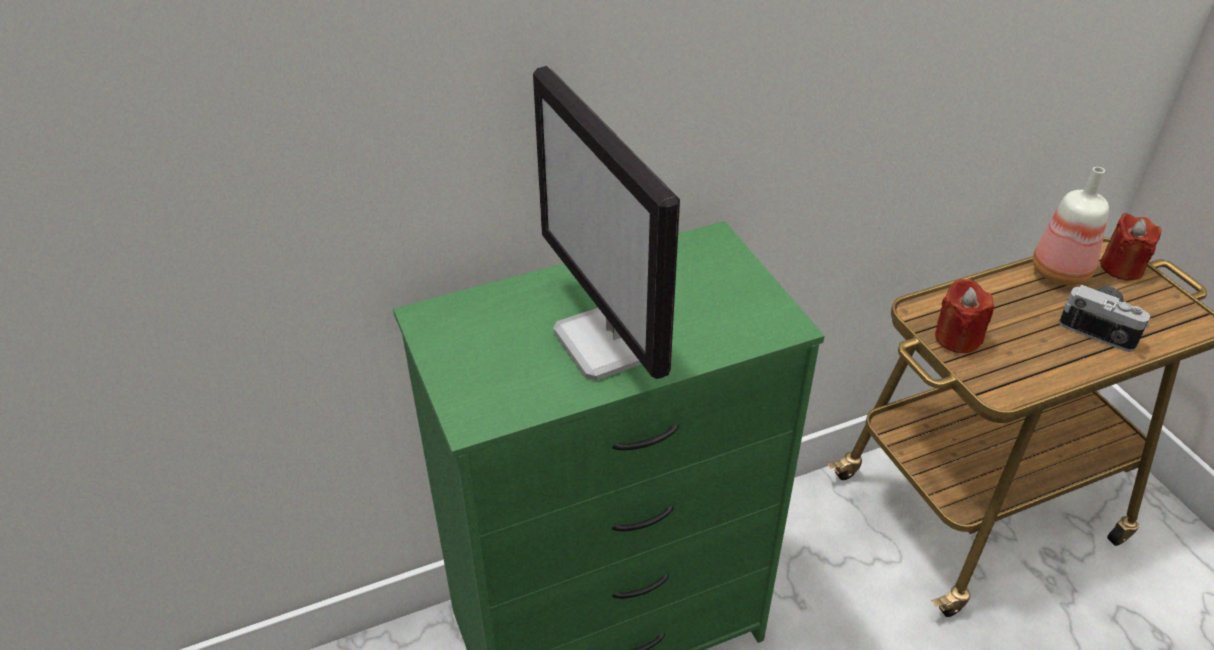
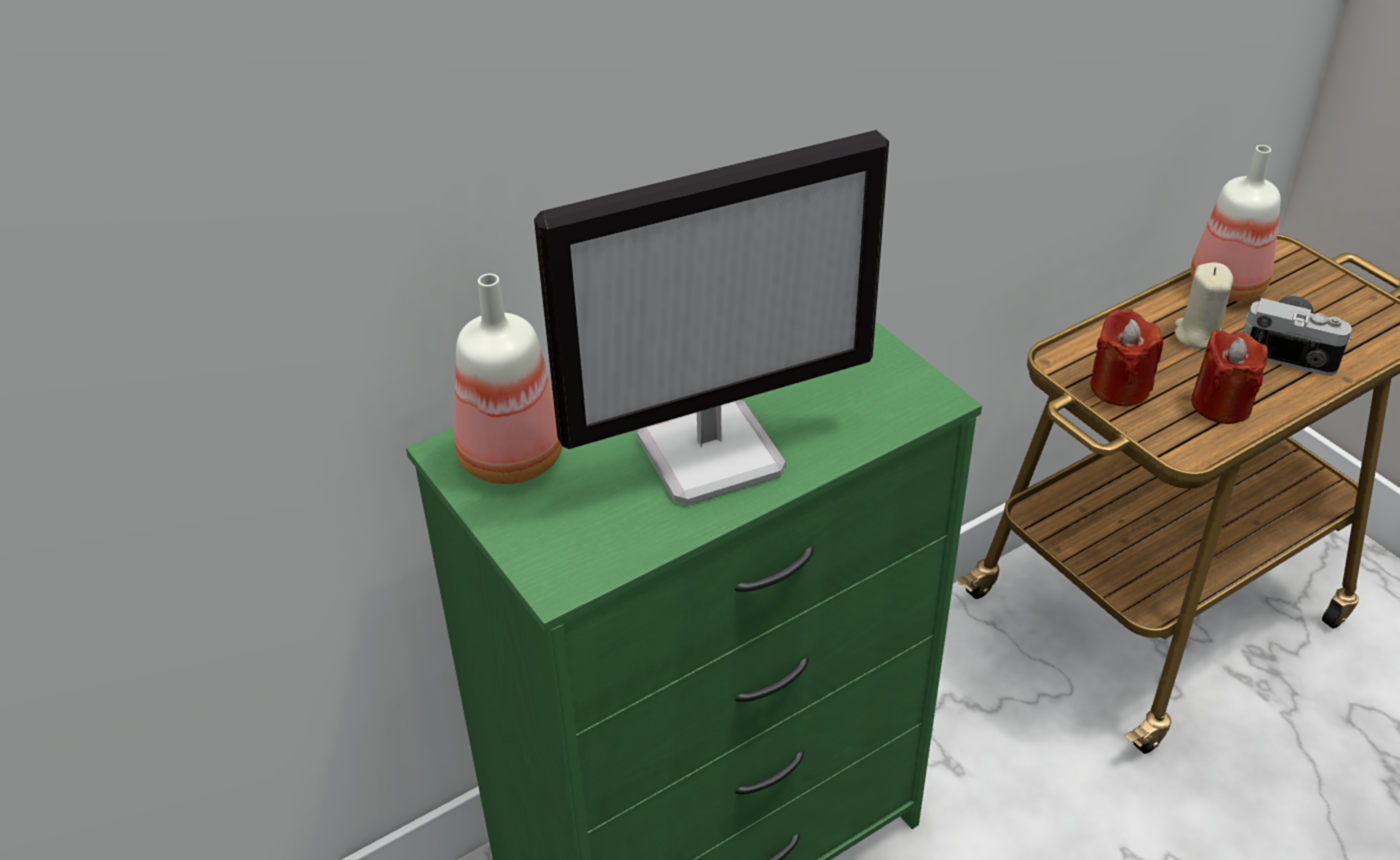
camera: 10 degrees left, 0 degrees up
(462, 326) = (508, 458): none -> bottle
(611, 343) = (713, 452): monitor -> monitor turned 75 degrees counterclockwise
(1028, 306) = (1197, 334): none -> beige candle
(1121, 267) = (1300, 270): red candle -> red candle (1221, 404)

